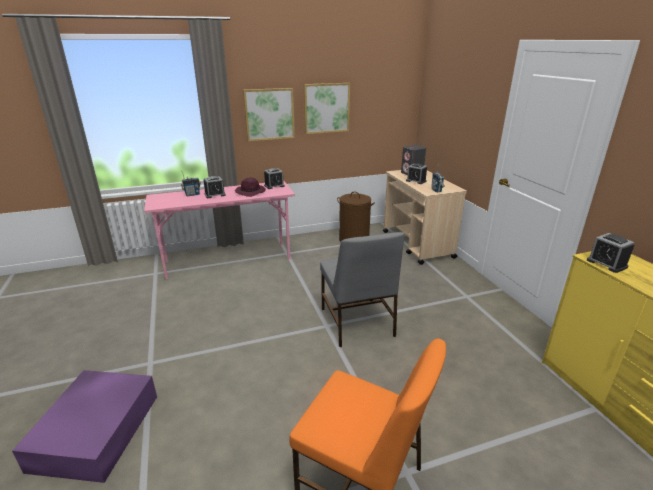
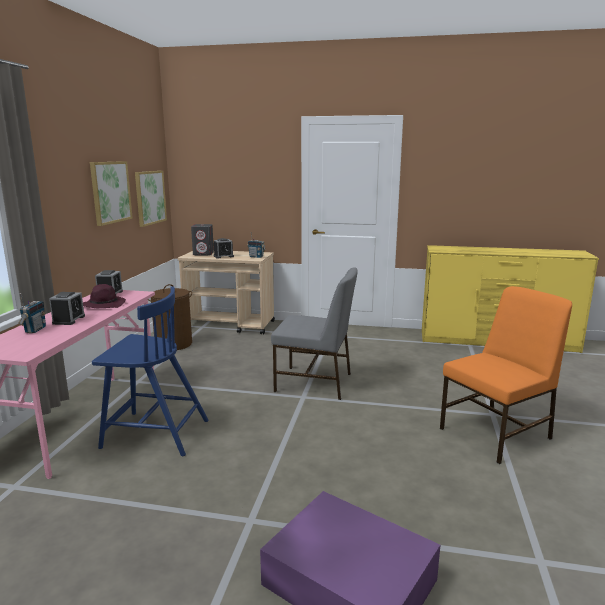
camera: 60 degrees left, 10 degrees down
(227, 287) = (154, 433): none -> blue chair
(269, 114) = (64, 203): picture -> picture (150, 197)
(606, 264) = (446, 250): alarm clock -> none

